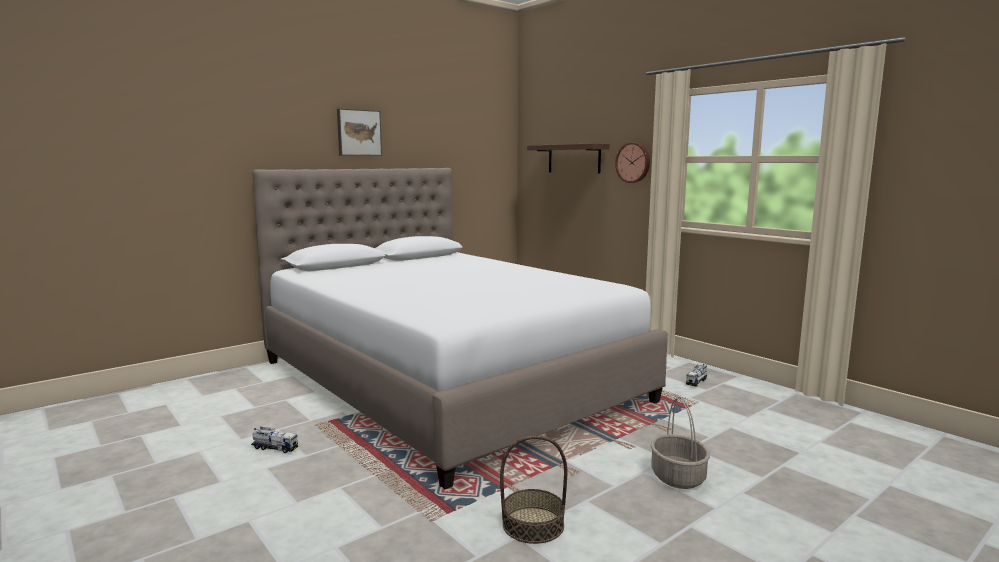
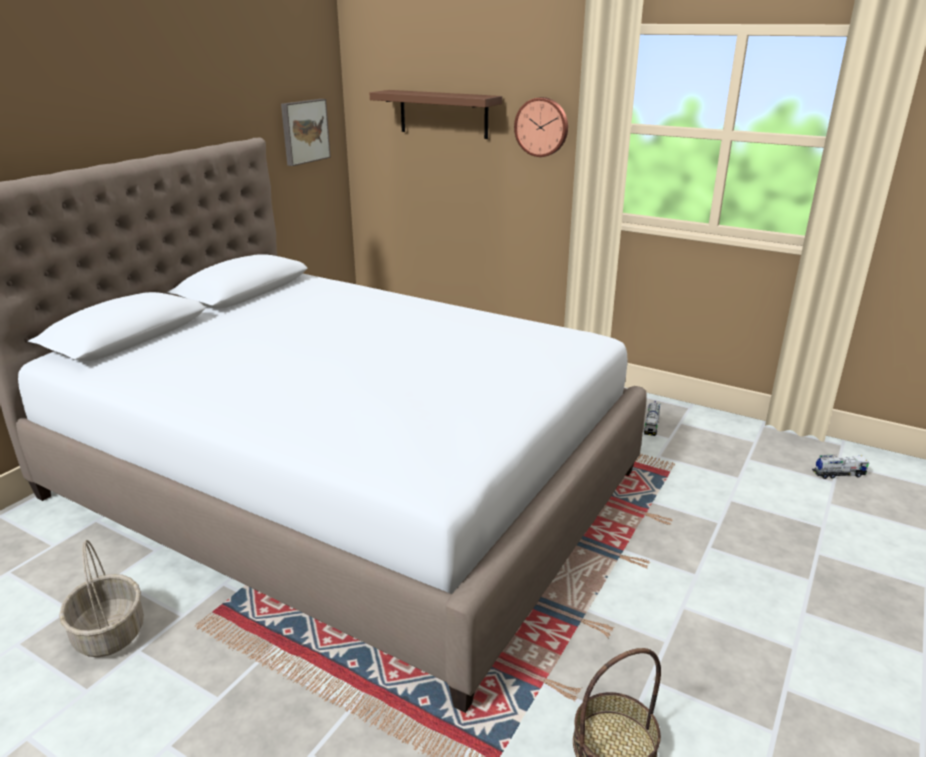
camera: 20 degrees left, 15 degrees up
(275, 448) = (158, 696): toy truck -> toy truck (838, 474)
(358, 132) = (110, 94): picture -> picture (304, 131)
(678, 477) = (726, 605): basket -> basket (110, 634)

